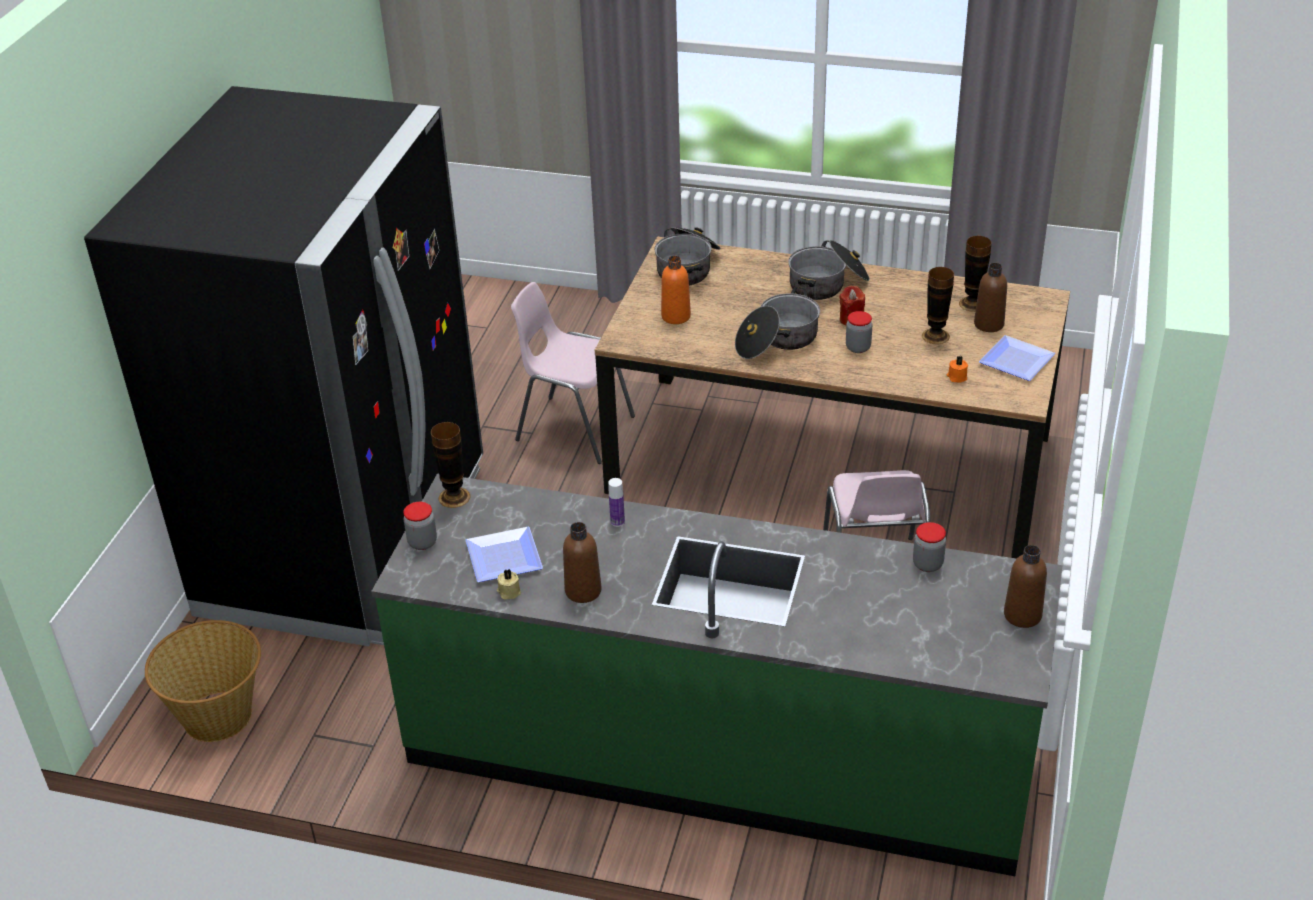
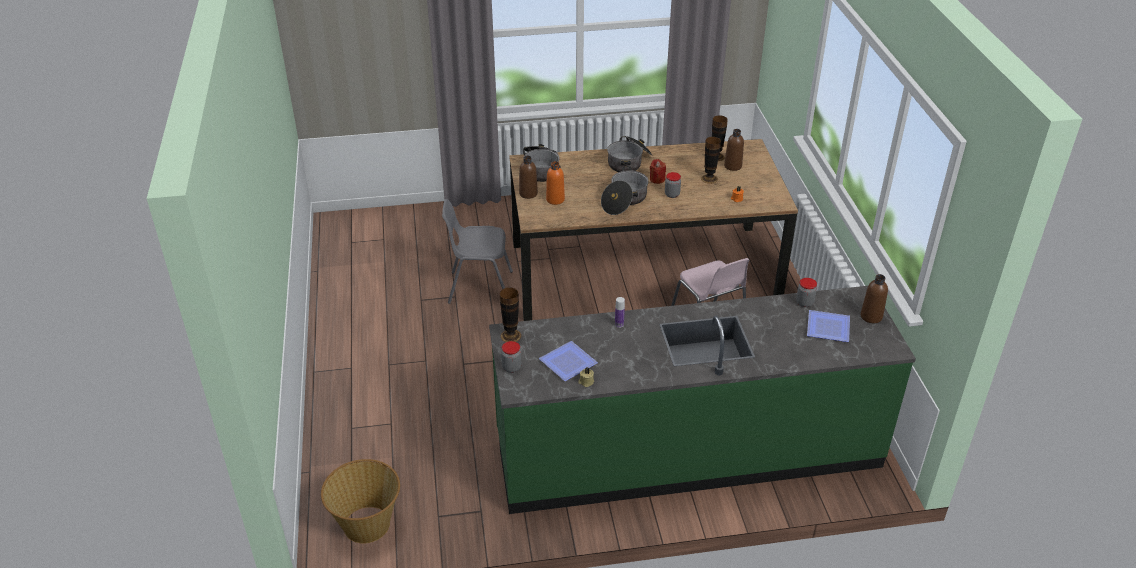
camera: 25 degrees left, 0 degrees up
(347, 540) = (379, 392): black fridge -> none
(574, 428) = (479, 287): pink chair -> grey chair
(583, 591) = (629, 369): brown bottle -> brown bottle (528, 194)
(1014, 361) = (760, 183): plate -> plate (826, 328)

